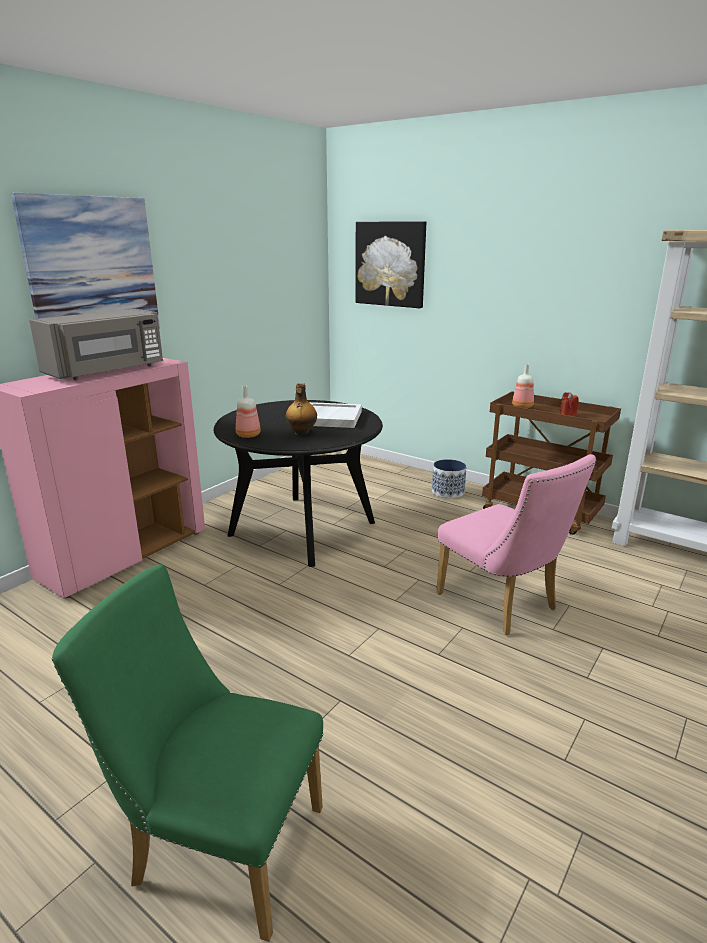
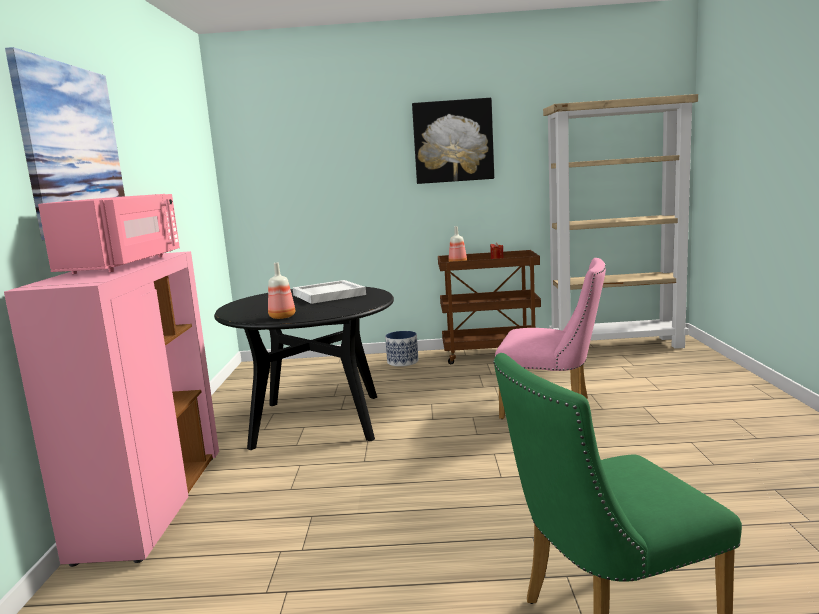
camera: 35 degrees left, 10 degrees down
(107, 371) = (125, 265): grey microwave -> pink microwave
(301, 433) = (329, 306): bottle -> none
(390, 264) = (293, 159): picture -> picture (453, 141)

